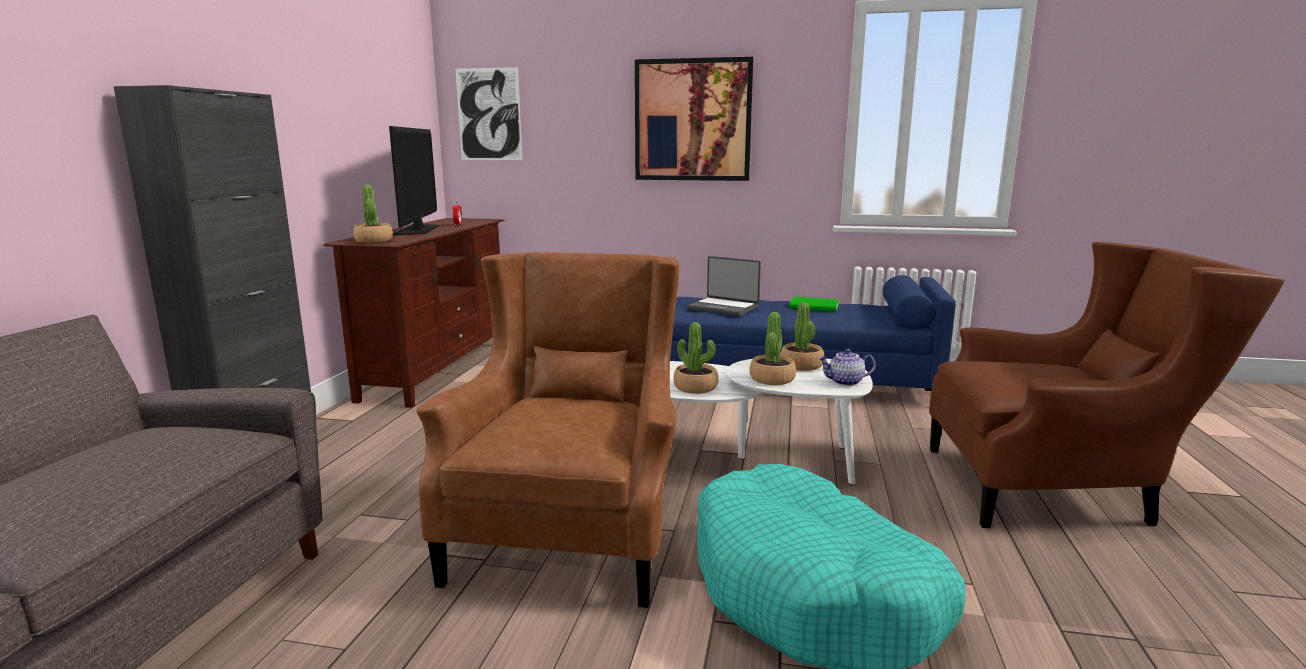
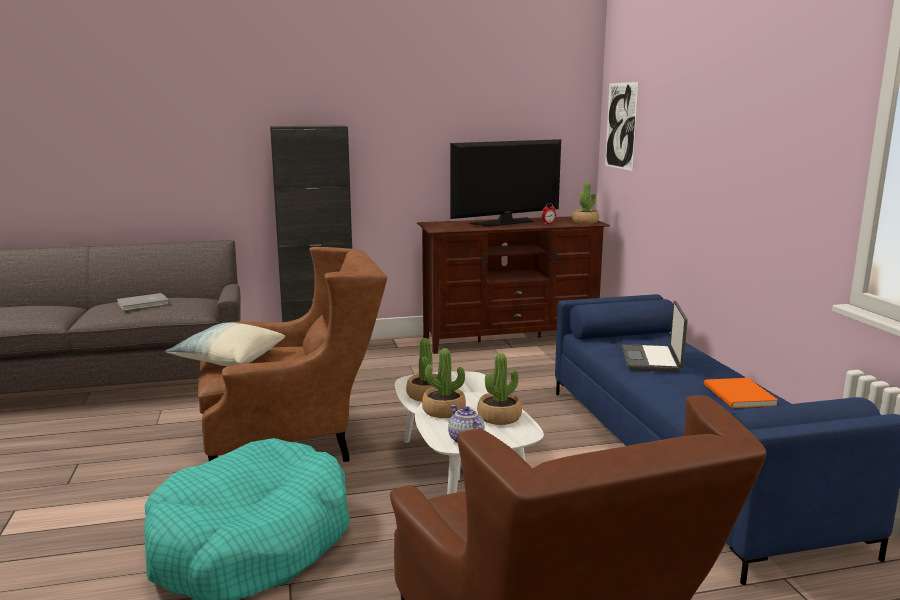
camera: 65 degrees right, 0 degrees up
(103, 468) = (144, 304): none -> grey book
(374, 240) = (440, 225): potted plant -> potted plant (585, 222)
(532, 438) = (228, 359): none -> pillow
(692, 120) = (736, 143): picture -> none
(815, 306) = (738, 396): green book -> orange book

